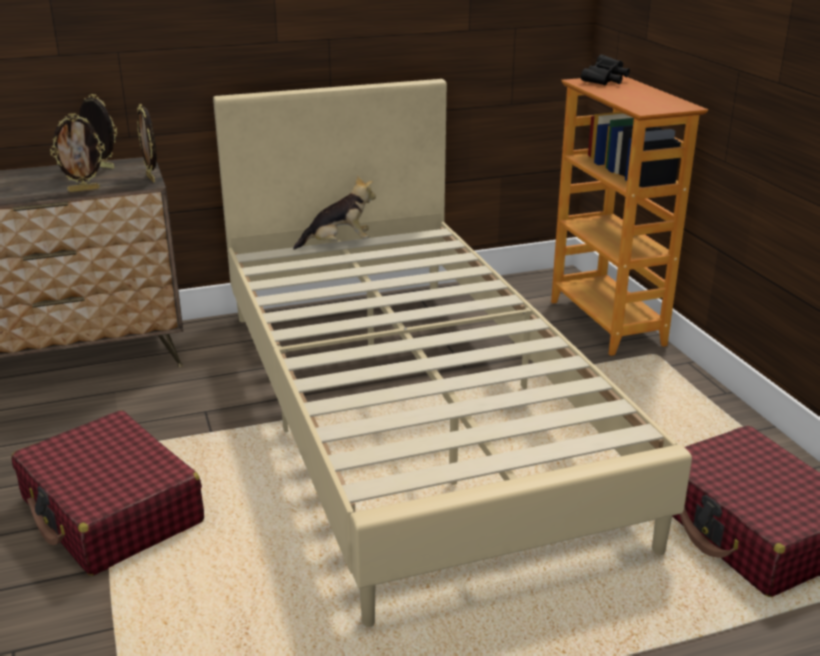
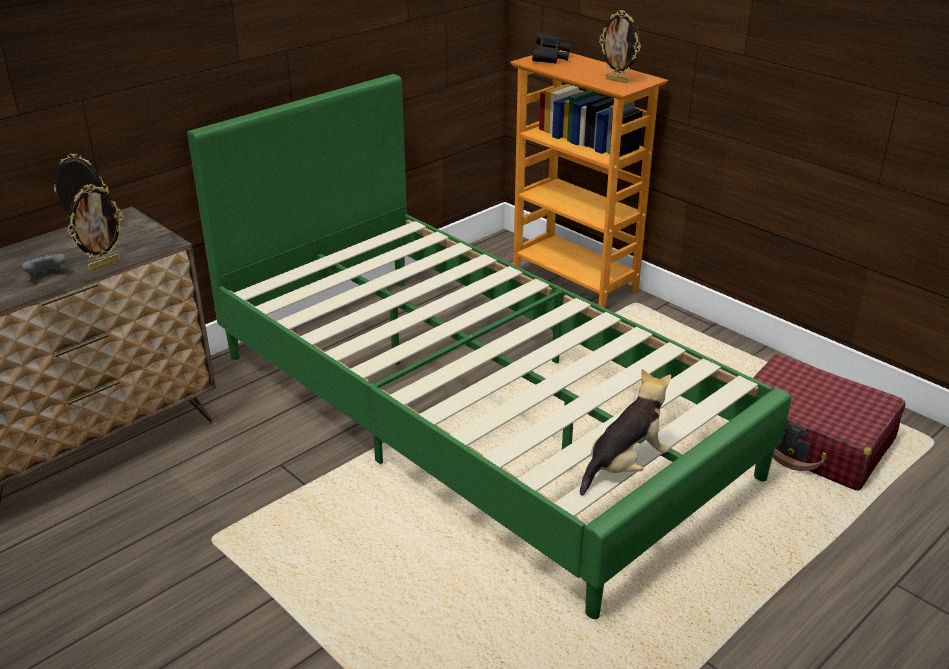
camera: 25 degrees left, 5 degrees up
(35, 190) = (46, 276): none -> grey game controller
(111, 511) = (276, 594): red suitcase -> none
(152, 178) = (164, 235): picture frame -> picture frame (617, 80)
(338, 244) = (328, 259): plush toy -> plush toy (624, 466)
(409, 411) = (474, 411): beige bed -> green bed

